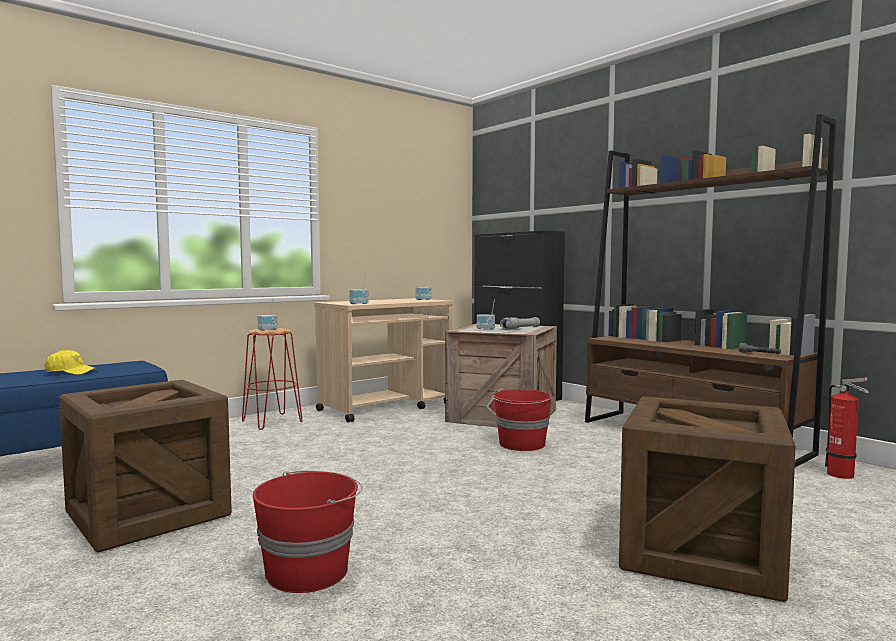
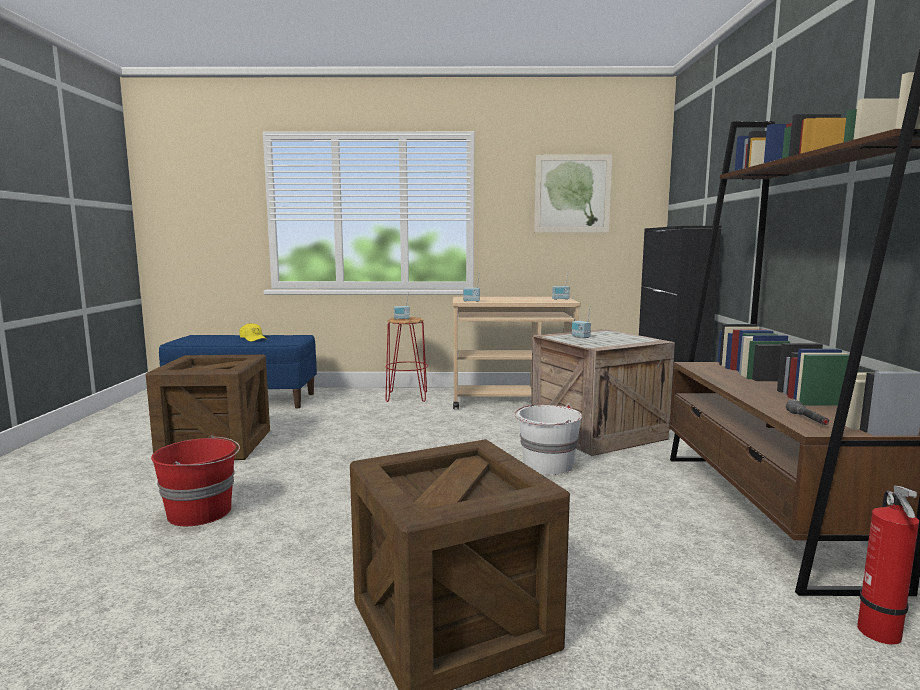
camera: 40 degrees right, 5 degrees up
(404, 200) = (572, 194): none -> picture
(520, 328) = (615, 341): grey flashlight -> none
(522, 444) = (547, 465): red bucket -> white bucket

